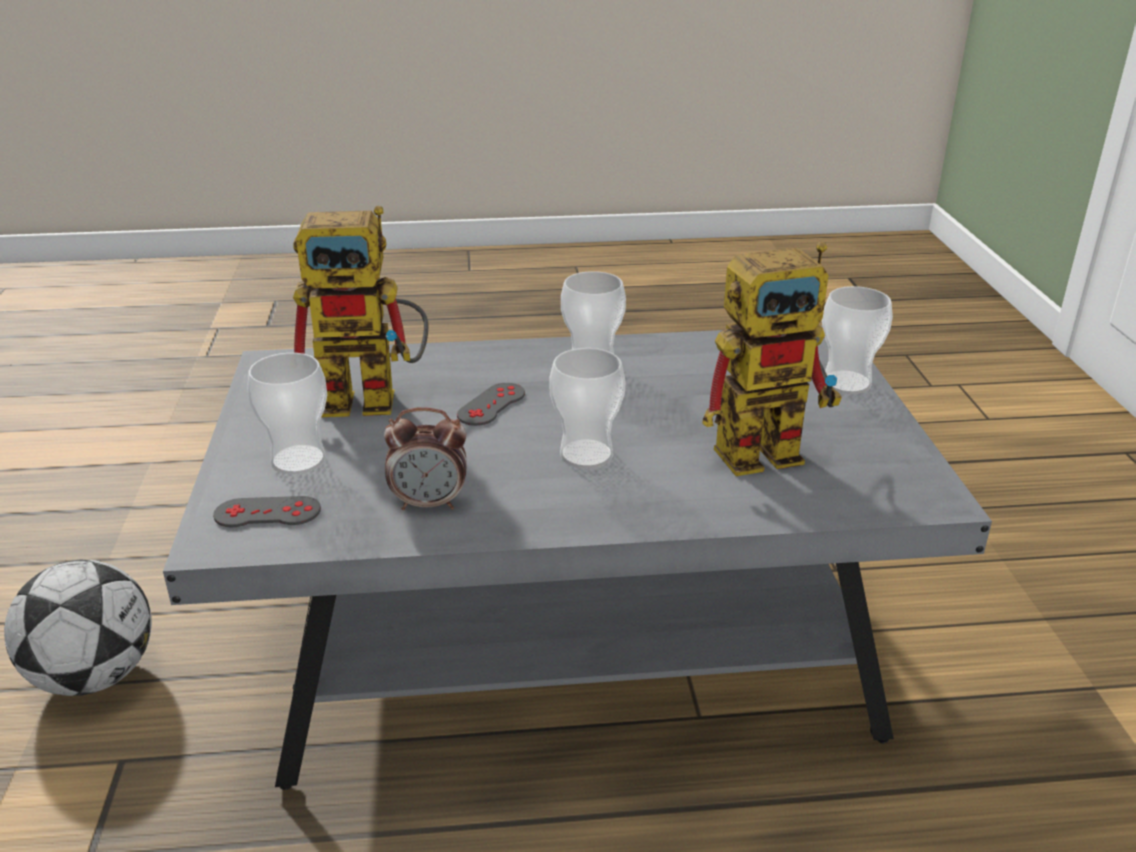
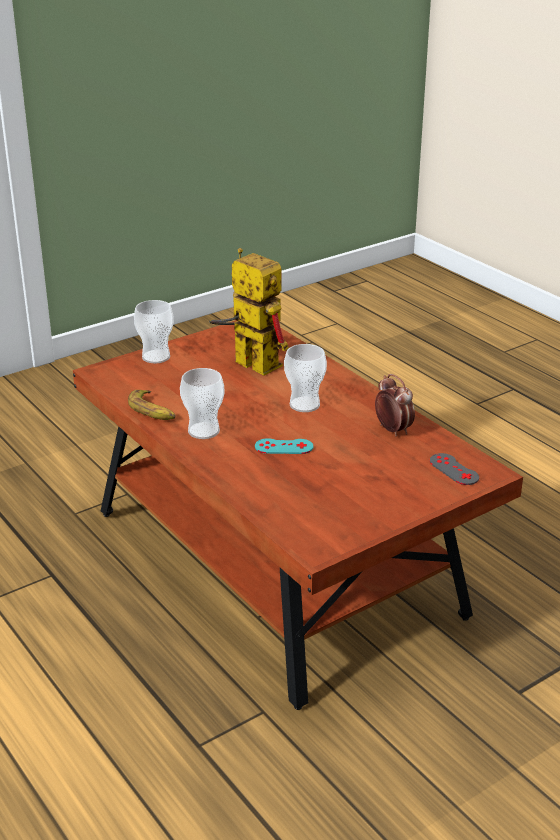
camera: 120 degrees left, 0 degrees up
(94, 676) = (488, 753): football -> none
(298, 460) = (404, 482): cup -> none
(377, 398) = (317, 486): toy robot -> none
(491, 404) = (284, 447): grey game controller -> turquoise game controller
(571, 647) = (277, 564): grey coffee table -> brown coffee table
(678, 347) = (152, 411): none -> banana

